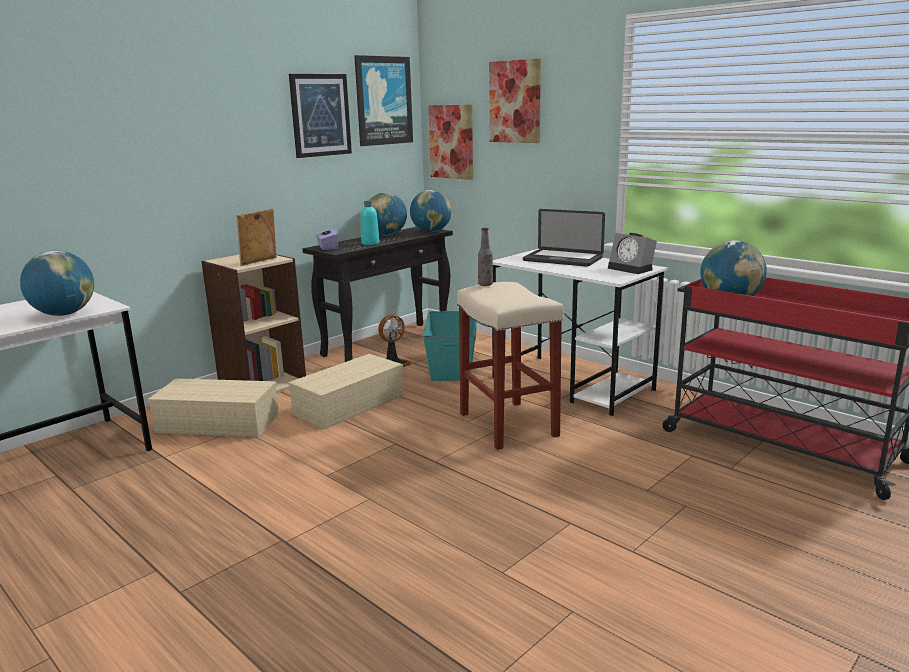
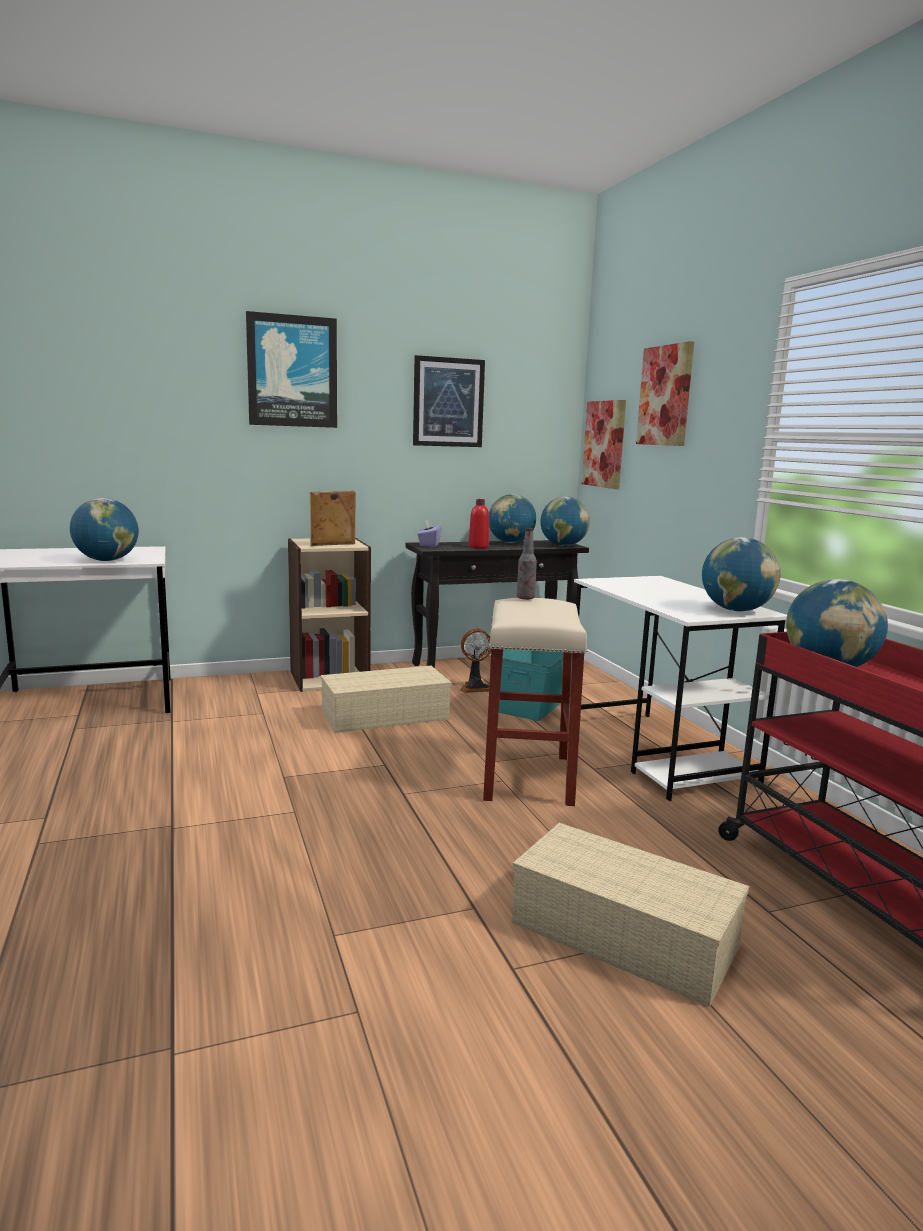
camera: 25 degrees right, 5 degrees down
(220, 422) = (252, 703): beige storage box -> beige storage box (627, 934)
(370, 243) = (478, 547): turquoise bottle -> red bottle
(383, 101) = (532, 393): picture -> picture (292, 371)
(562, 259) = (665, 589): laptop -> none
(632, 269) = (736, 610): alarm clock -> globe

